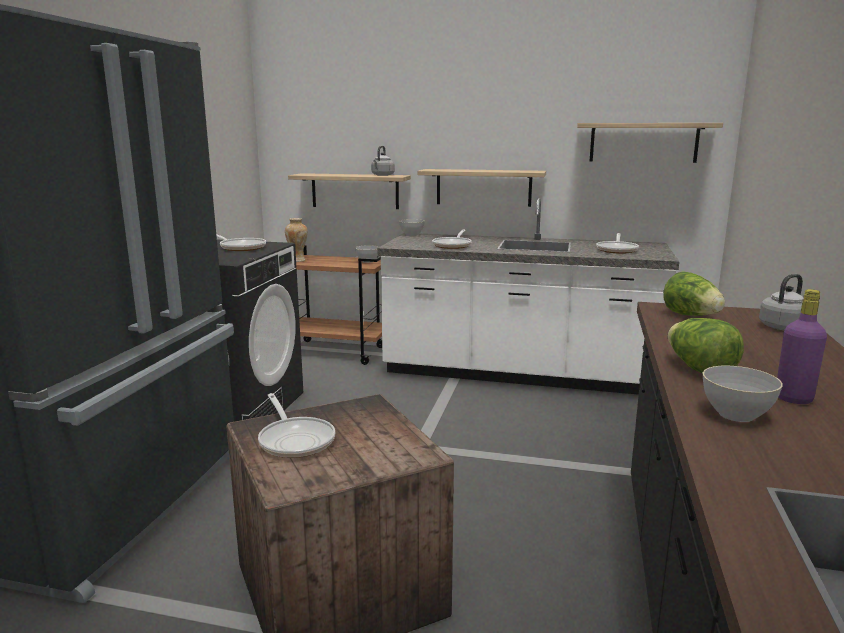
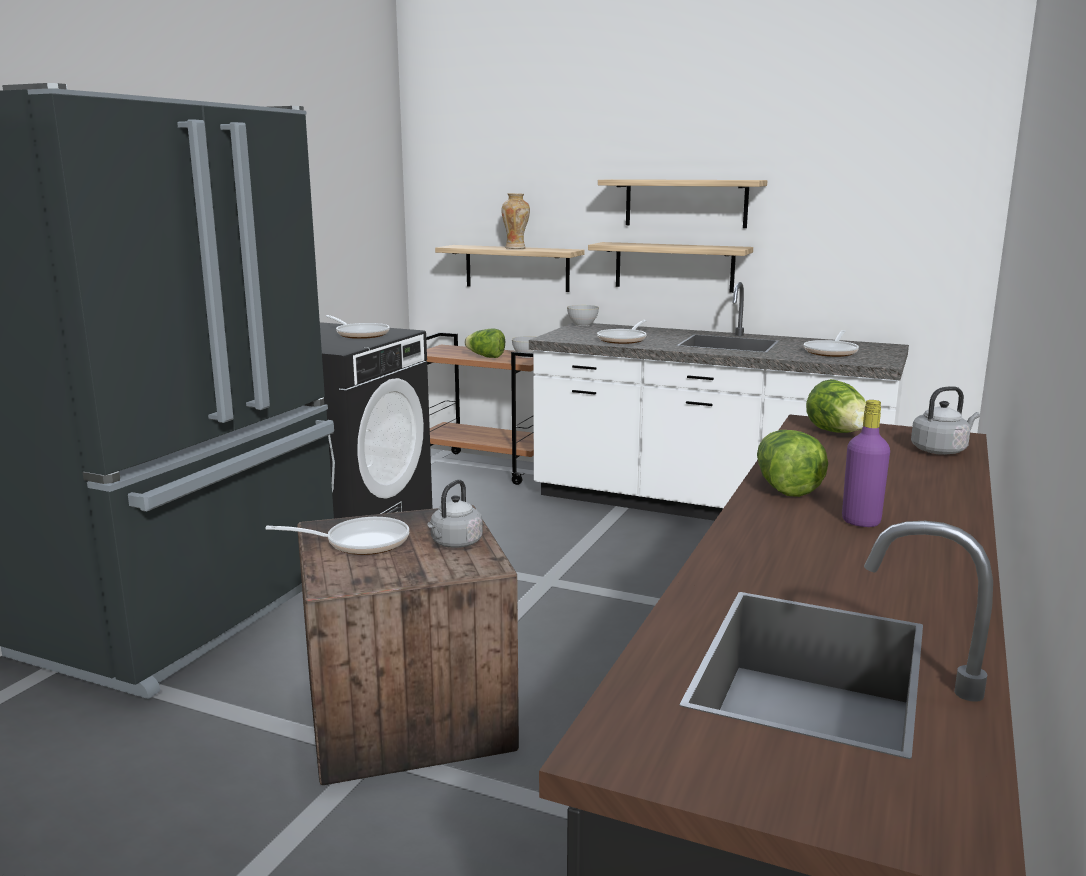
camera: 10 degrees right, 0 degrees up
(295, 440) = (360, 542): frying pan -> frying pan turned 75 degrees counterclockwise
(297, 260) = (443, 352): vase -> vase (516, 248)
(334, 263) = (486, 357): none -> lettuce
(382, 175) = (548, 249): grey kettle -> grey kettle (455, 544)
(643, 142) = (880, 212): shelf -> shelf (685, 203)
(736, 415) = (778, 531): grey bowl -> none

